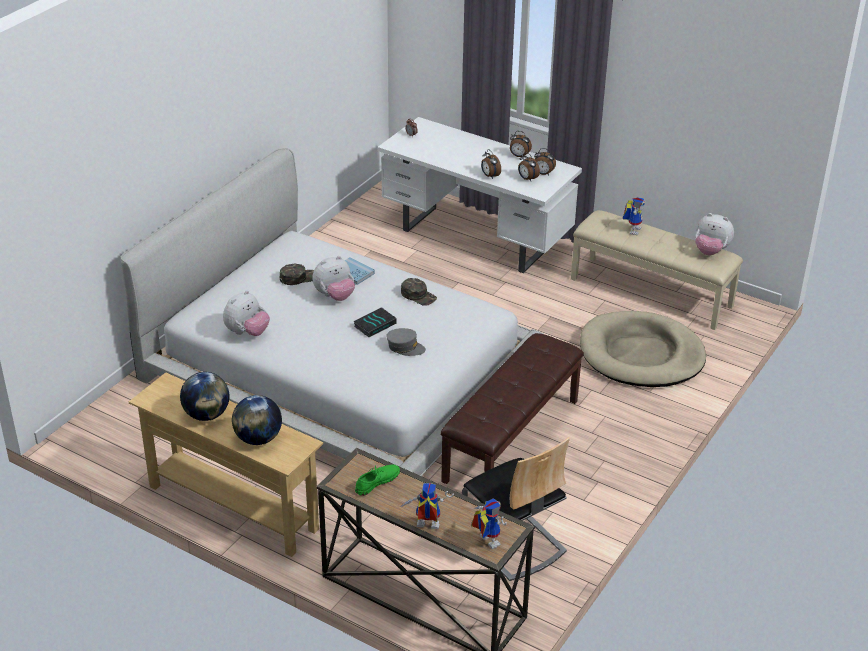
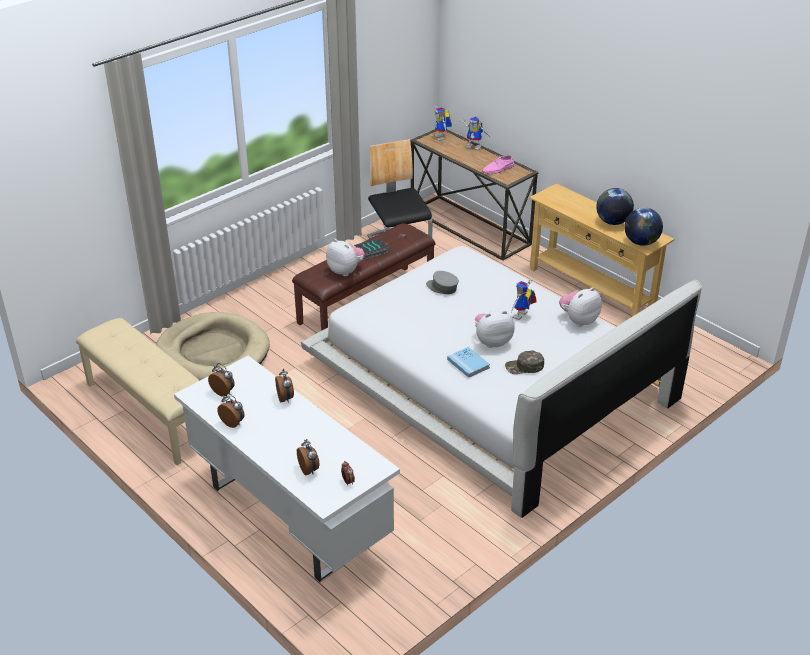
camera: 165 degrees left, 0 degrees up
(258, 439) = (575, 203): globe -> globe (641, 242)
(375, 324) = (462, 310): book -> book (370, 251)
(377, 481) = (498, 169): green shoe -> pink shoe
(418, 295) = (412, 331): green cap -> none
(527, 179) = (246, 387): alarm clock -> alarm clock (309, 469)
(632, 229) = (155, 376): toy robot -> toy robot (521, 317)
(710, 251) = (103, 340): plush toy -> plush toy (345, 271)

